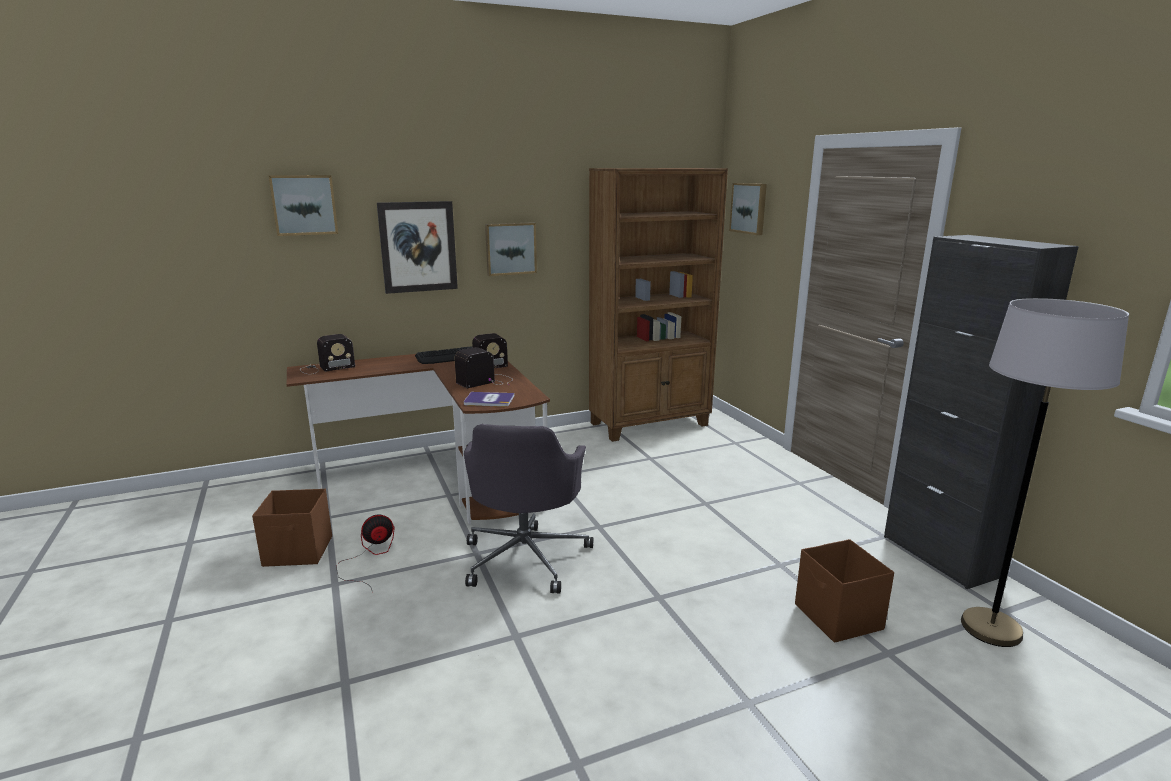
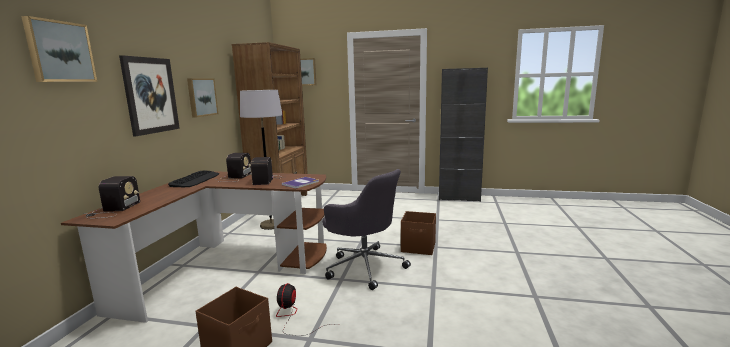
camera: 55 degrees left, 5 degrees down
(838, 618) = (479, 222): brown storage box -> brown storage box (419, 247)
(991, 629) = (503, 207): grey floor lamp -> grey floor lamp (271, 225)

